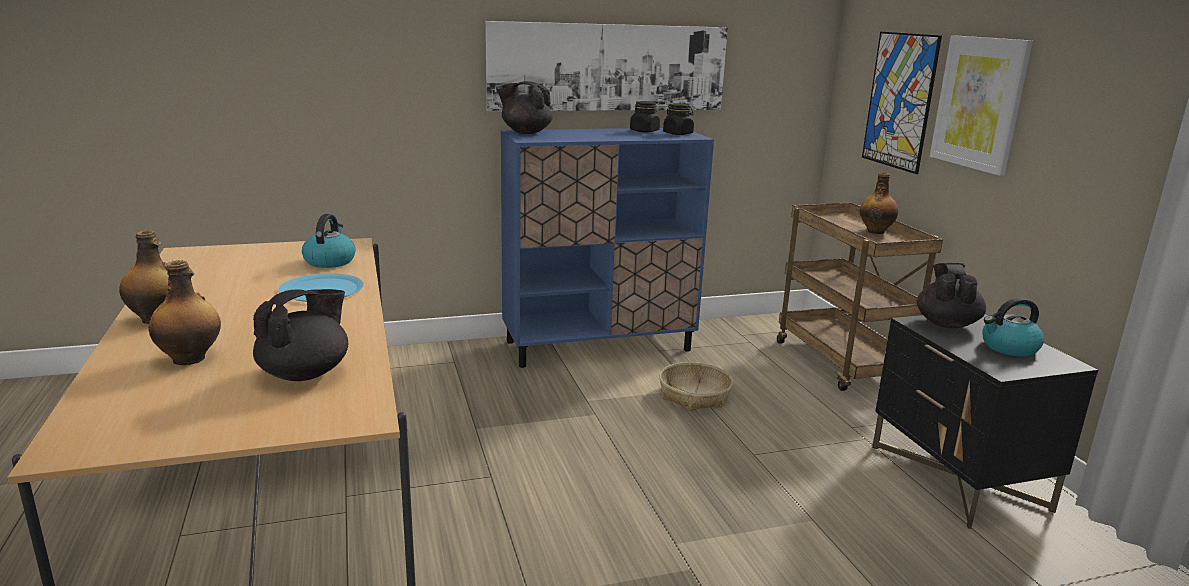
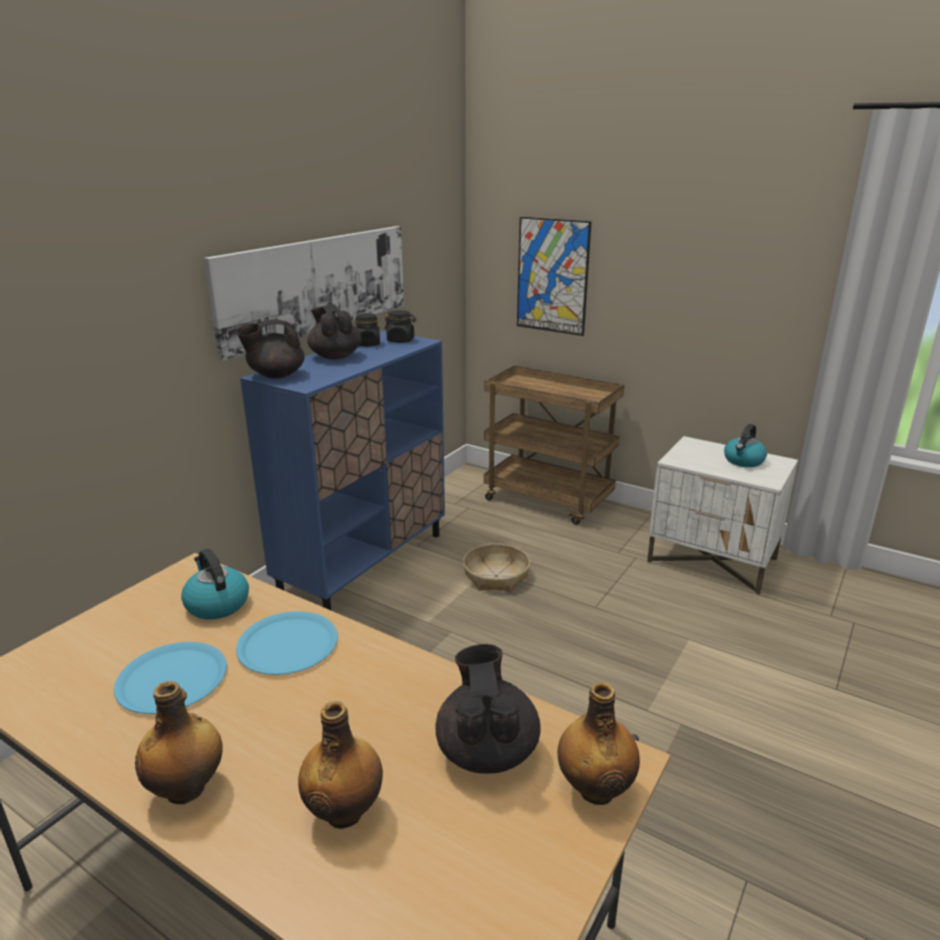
camera: 40 degrees left, 5 degrees up
(242, 280) = (172, 679): none -> blue plate
(876, 231) = (561, 388): bottle -> bottle (595, 788)
(946, 323) = (689, 454): black teapot -> black teapot (335, 356)
(959, 478) = (712, 561): black nightstand -> white nightstand
(979, 103) = (640, 276): picture -> none

